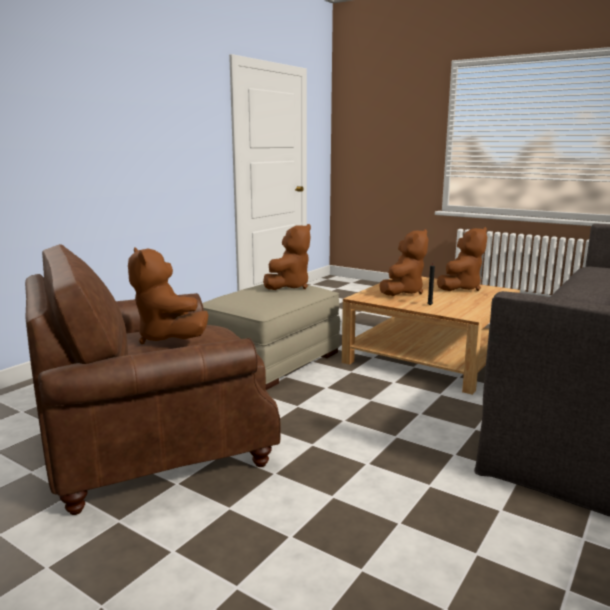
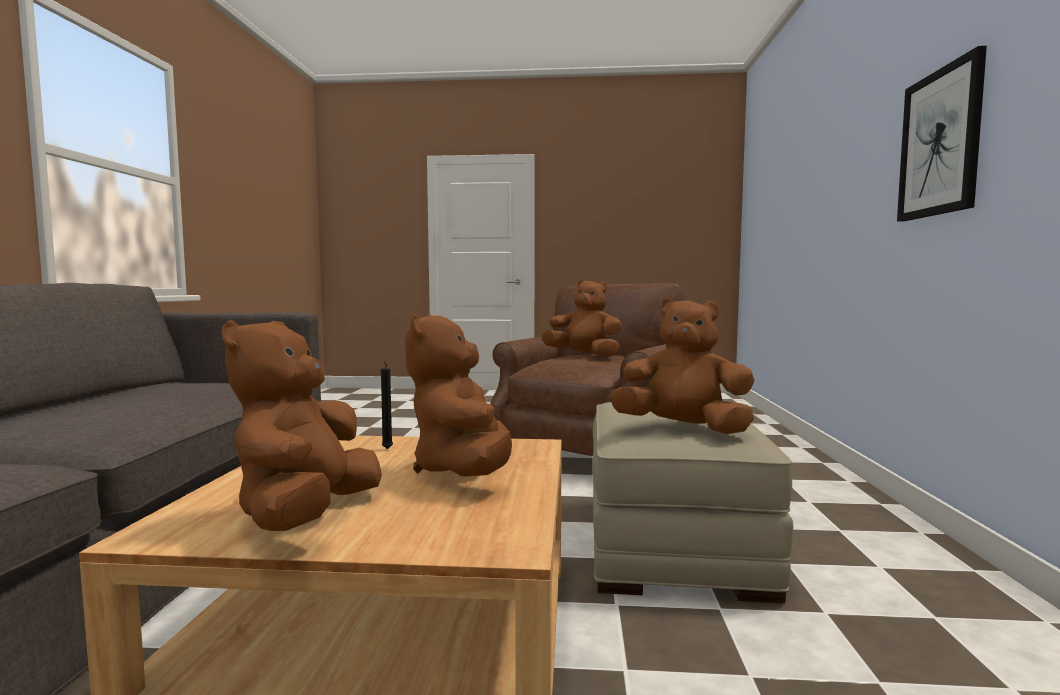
camera: 150 degrees right, 10 degrees down
(106, 129) = (940, 143): none -> picture
(289, 286) = (683, 429): brown plush toy -> brown plush toy turned 105 degrees clockwise

